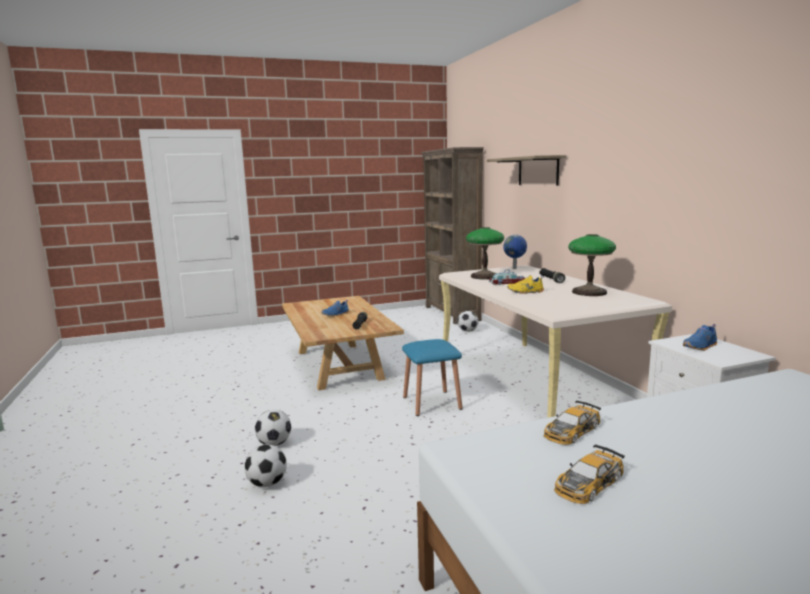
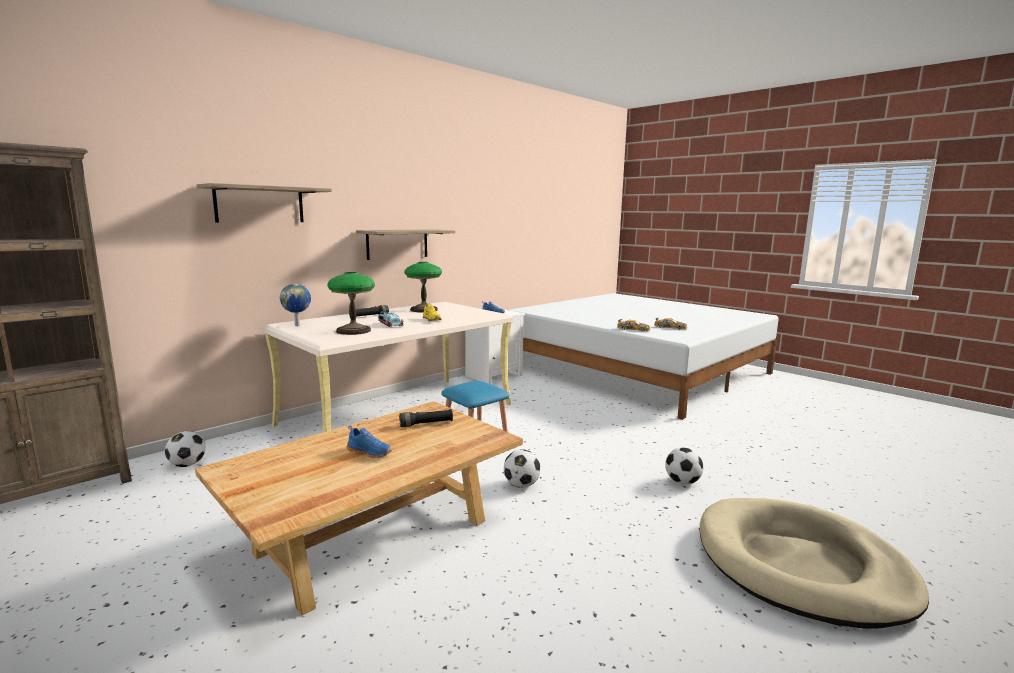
camera: 115 degrees left, 0 degrees up
(117, 482) = (801, 565): none -> beige dog bed
(274, 444) = (630, 502): football -> football (521, 485)
(628, 213) = (397, 244): none -> shelf

